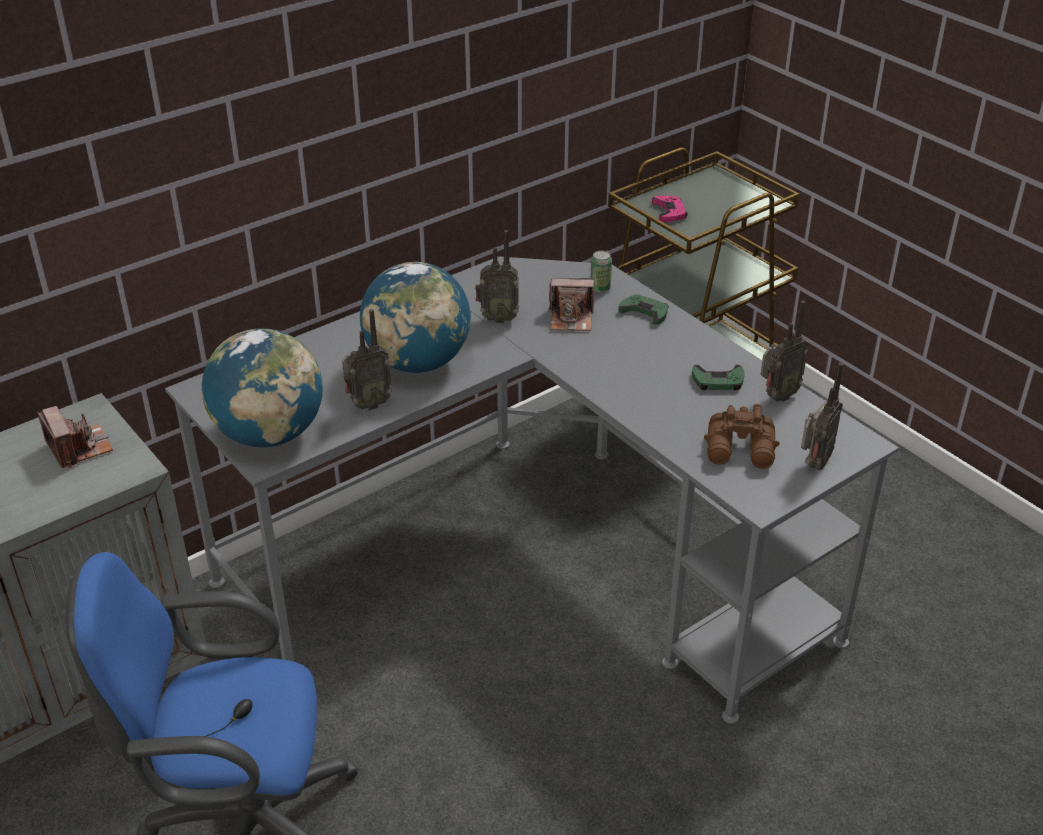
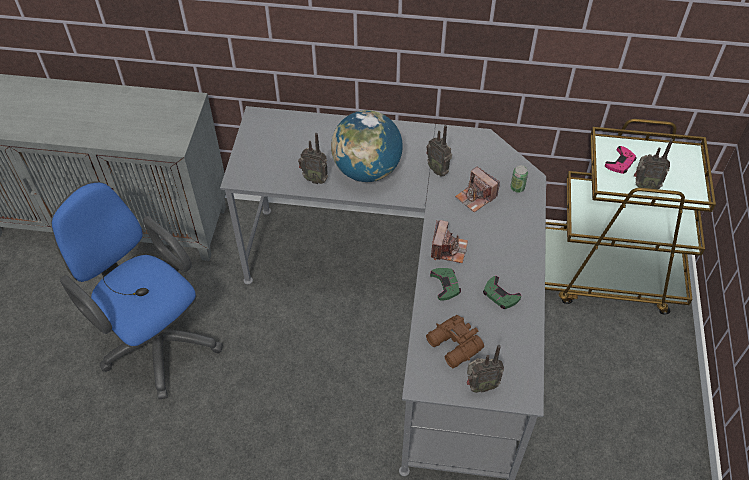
camera: 45 degrees right, 15 degrees up
(79, 448) = (166, 118): camera -> camera (448, 249)
(269, 434) = (256, 164): globe -> none
(644, 312) = (520, 221): green game controller -> green game controller (445, 285)
(777, 396) = (519, 329): radio -> radio (644, 186)

